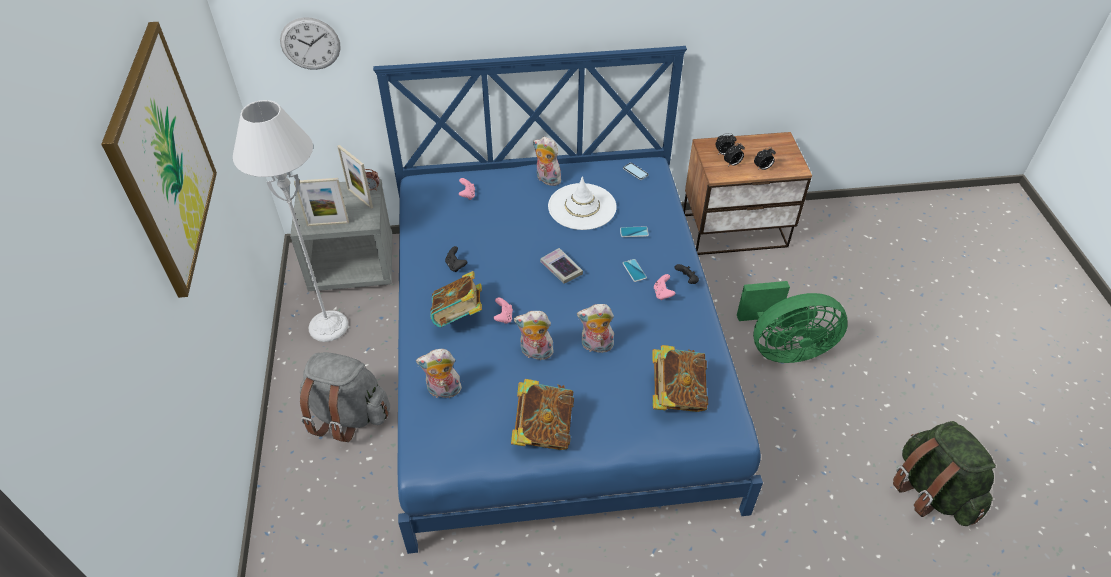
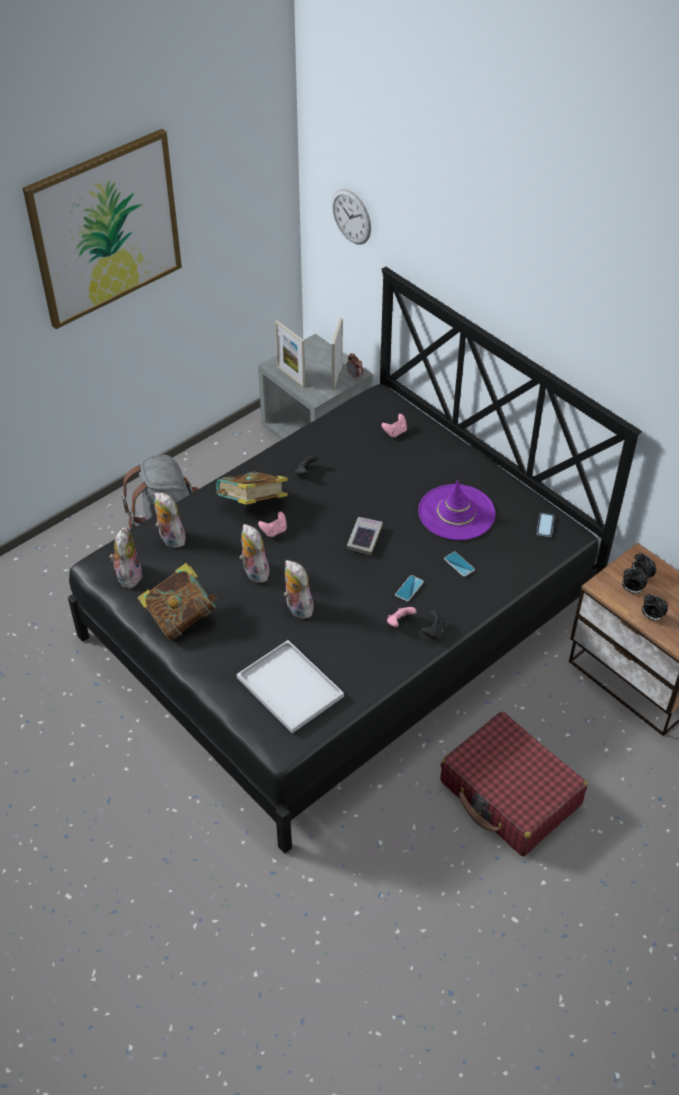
camera: 55 degrees right, 0 degrees up
(328, 326) = (241, 460): grey floor lamp -> none
(546, 179) = (468, 471): plush toy -> plush toy (128, 575)
(554, 357) = (339, 621): blue bed -> black bed
(582, 207) = (456, 513): white hat -> purple hat
(676, 394) = (288, 686): book -> white tray
(783, 348) = (510, 794): green fan -> red suitcase
(932, 491) = (434, 1003): green backpack -> none

